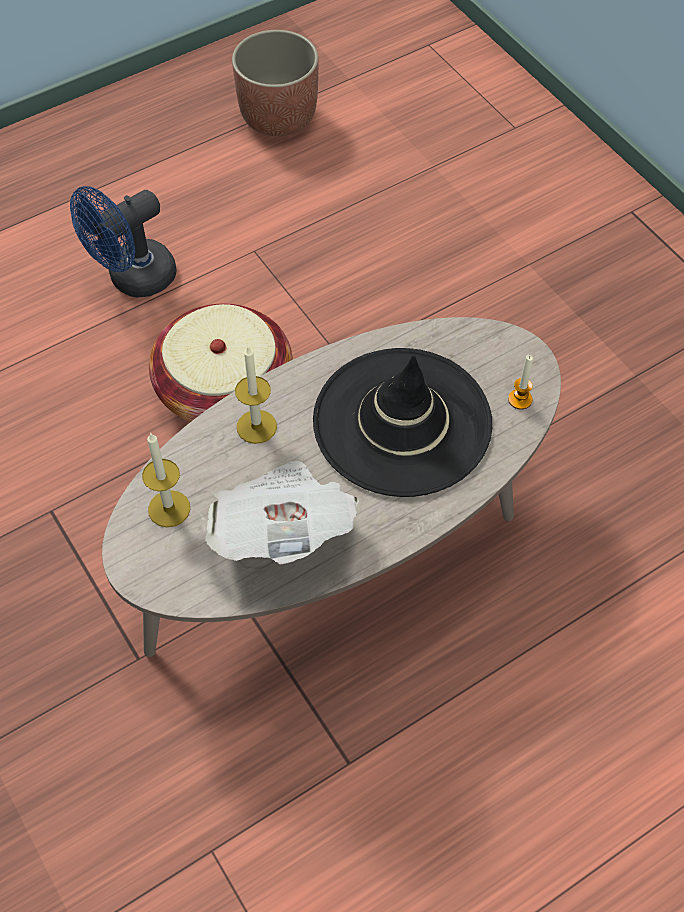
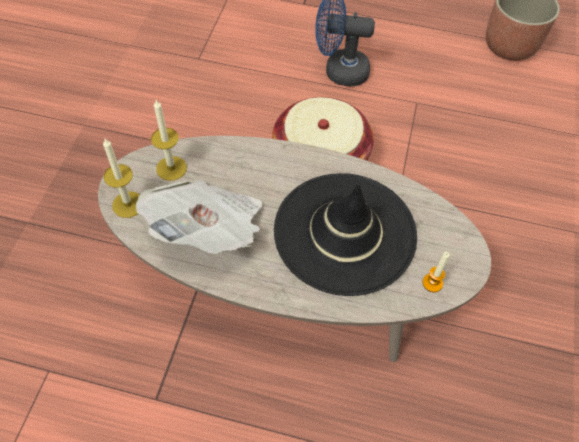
camera: 45 degrees right, 0 degrees up
(256, 426) = (264, 166): candle -> candle (128, 204)

